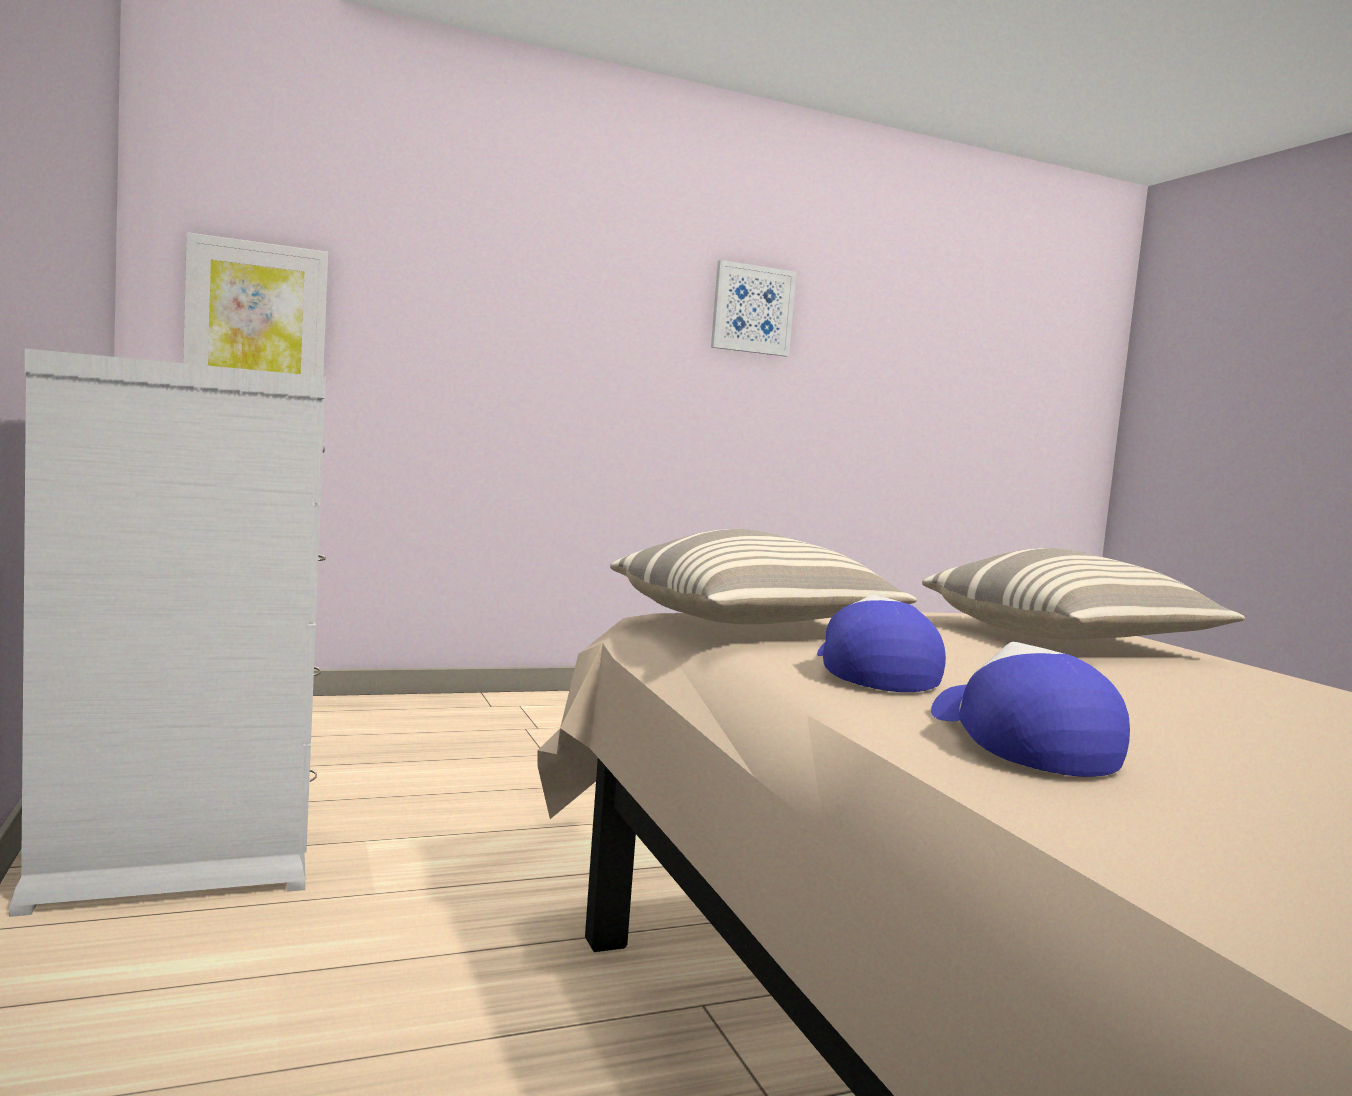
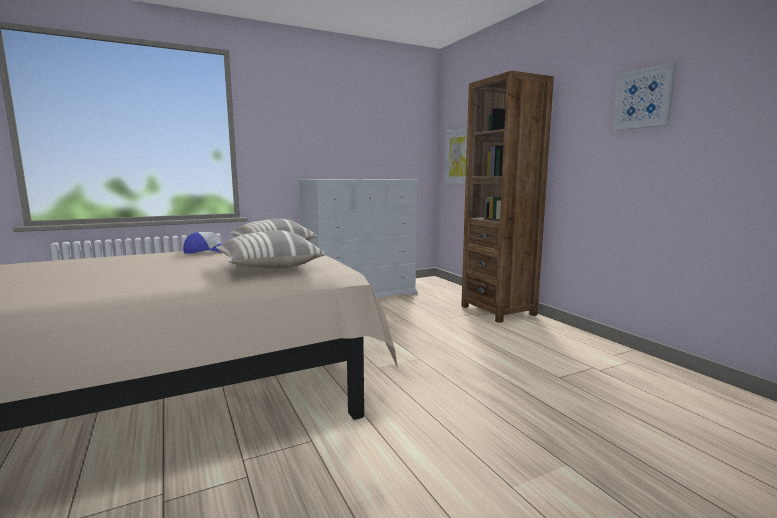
camera: 85 degrees right, 5 degrees up
(516, 708) = (498, 310): none -> brown bookcase
(1019, 740) = (140, 256): cap -> none

